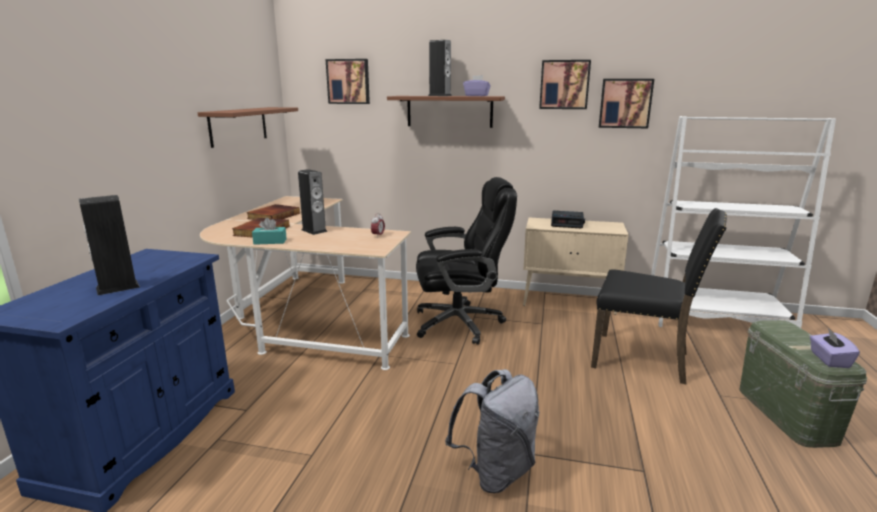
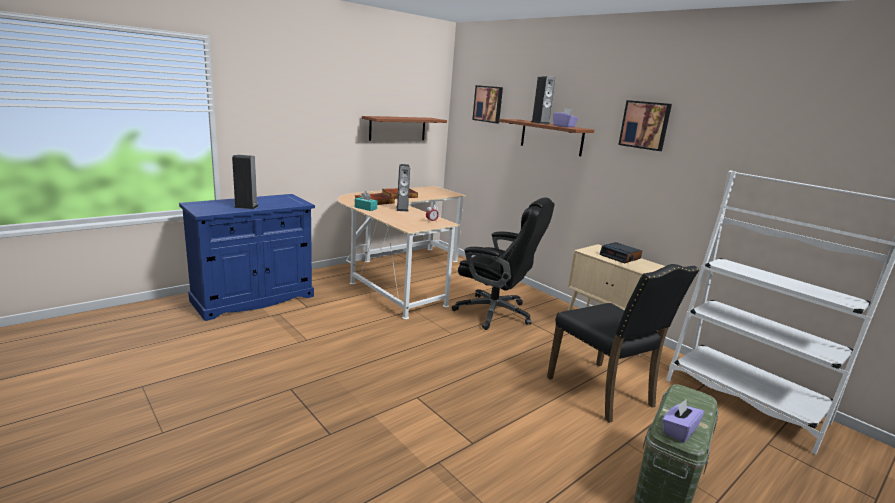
camera: 35 degrees right, 0 degrees up
(495, 472) = (382, 394): grey backpack -> none
(625, 103) = (699, 150): picture -> none

